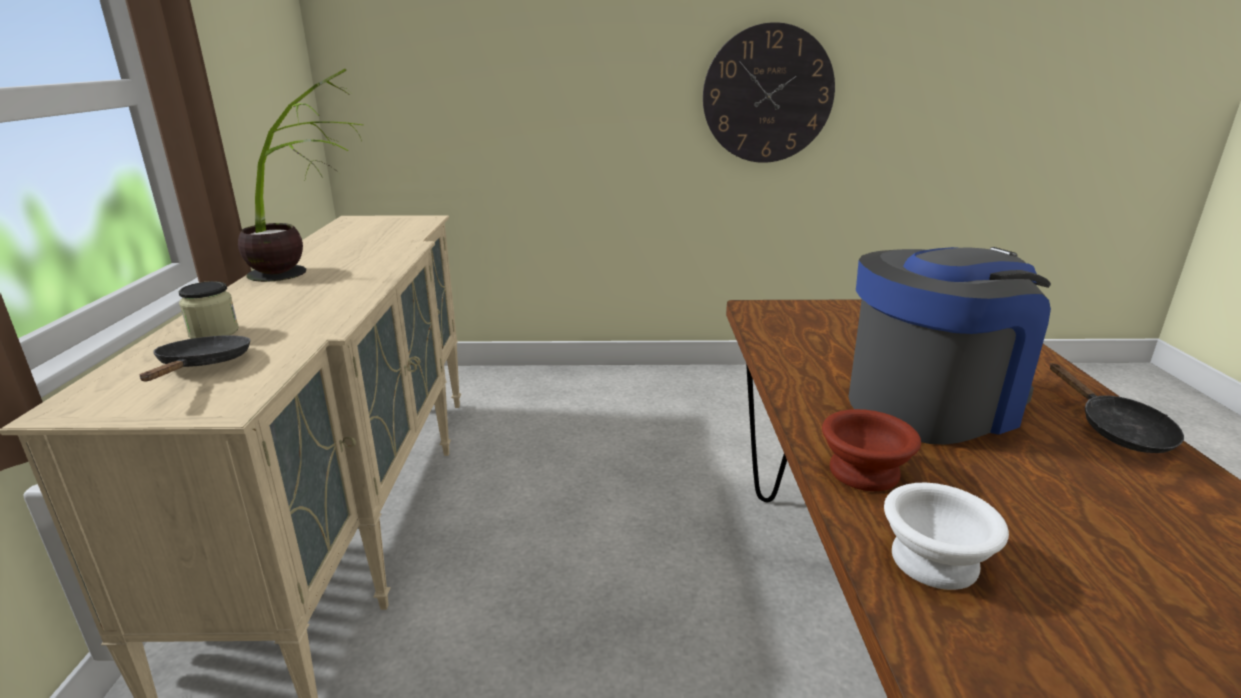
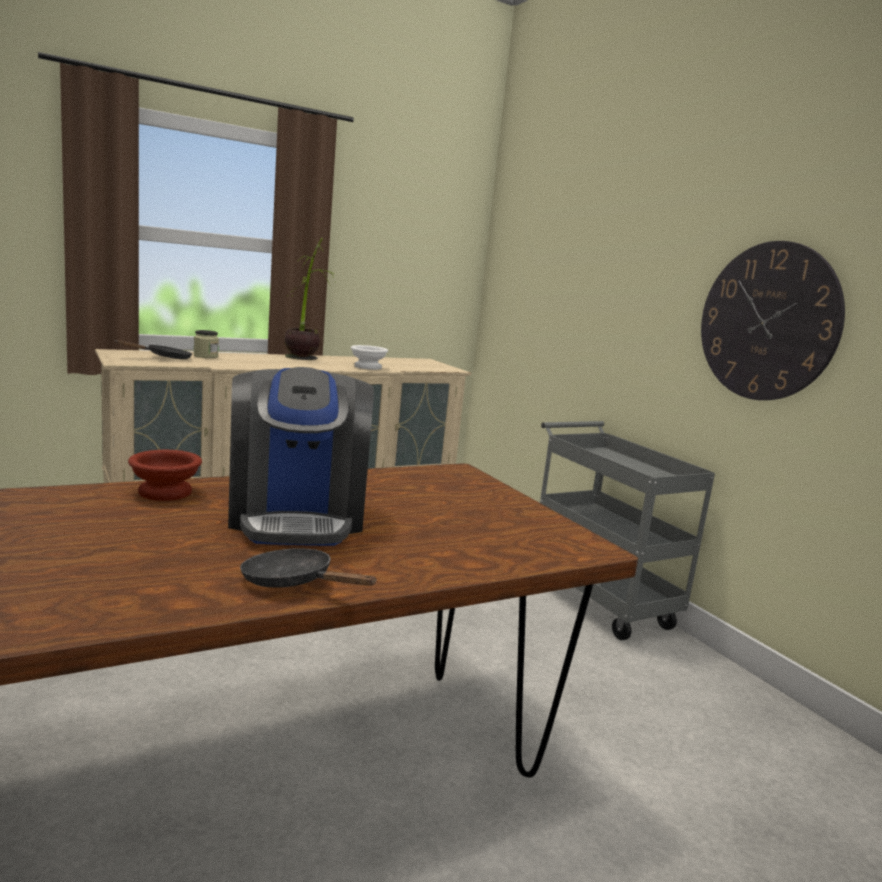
camera: 60 degrees right, 10 degrees down
(668, 381) = (597, 603): none -> grey cart
(932, 404) = (297, 517): coffee machine -> coffee machine turned 45 degrees clockwise
(932, 563) = (53, 503): white bowl -> white bowl (366, 367)
(1117, 430) = (294, 583): black frying pan -> black frying pan turned 75 degrees clockwise

